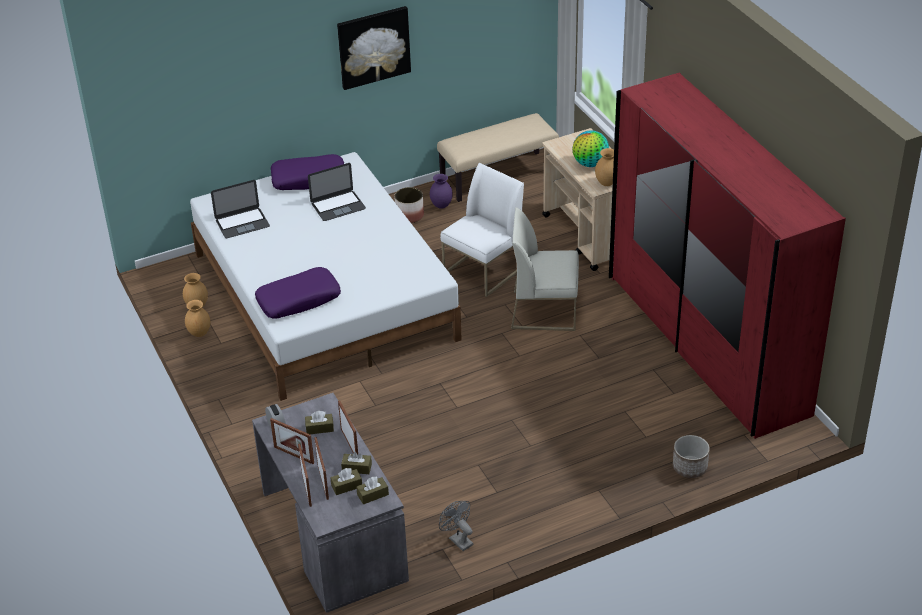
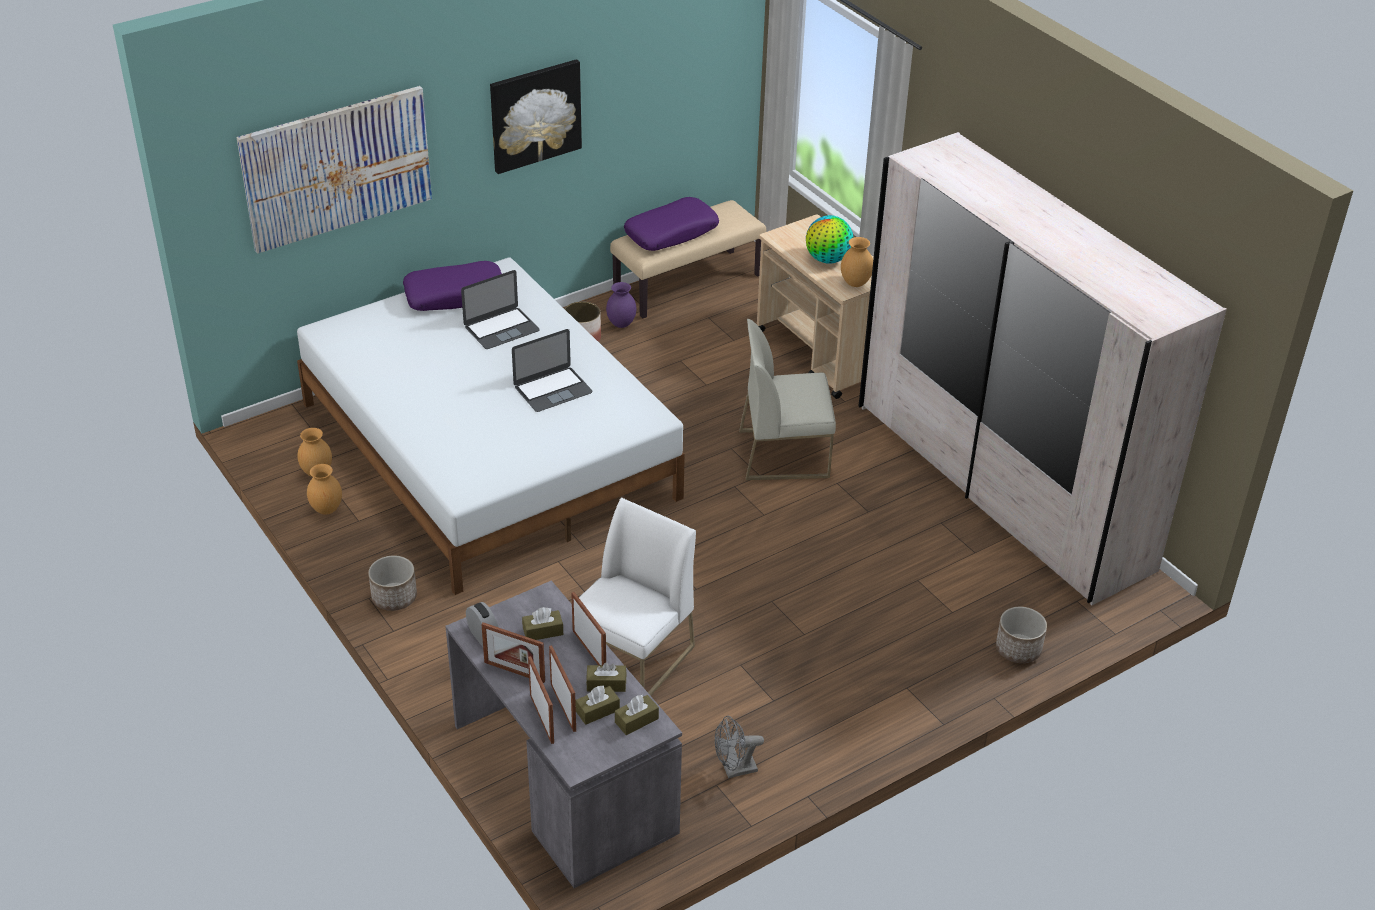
camera: 10 degrees left, 0 degrees up
(220, 83) = (337, 168): none -> picture
(236, 400) = (394, 597): none -> planter
(242, 223) = (375, 357): laptop -> laptop (553, 389)
(298, 300) = (473, 456): purple pillow -> purple pillow (671, 233)
(458, 539) = (734, 770): grey fan -> grey fan turned 60 degrees counterclockwise
(484, 271) = (694, 406): white chair -> white chair (632, 658)
(707, 345) = (1002, 487): red wardrobe -> white wardrobe

